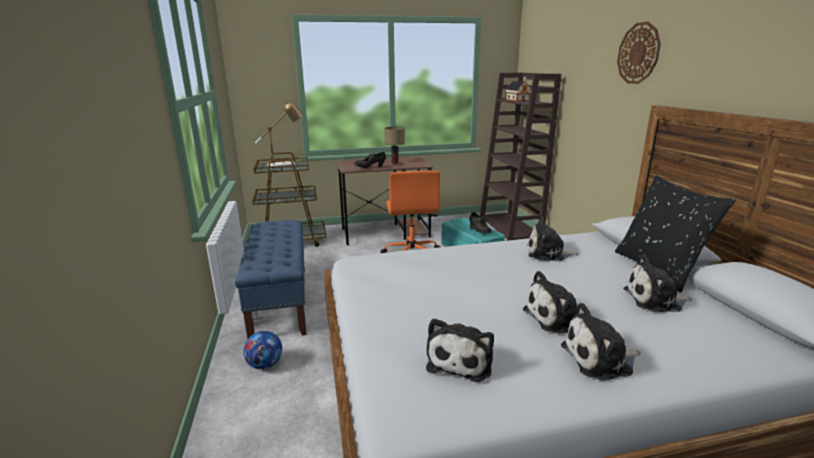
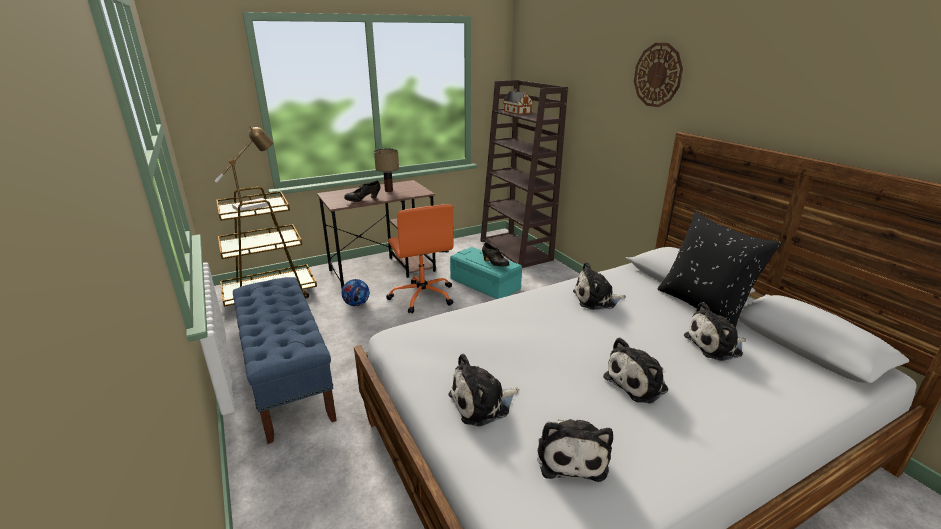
camera: 15 degrees left, 5 degrees up
(265, 365) = (300, 470): football -> football (356, 304)
(600, 359) = (698, 428): plush toy -> plush toy (482, 403)

